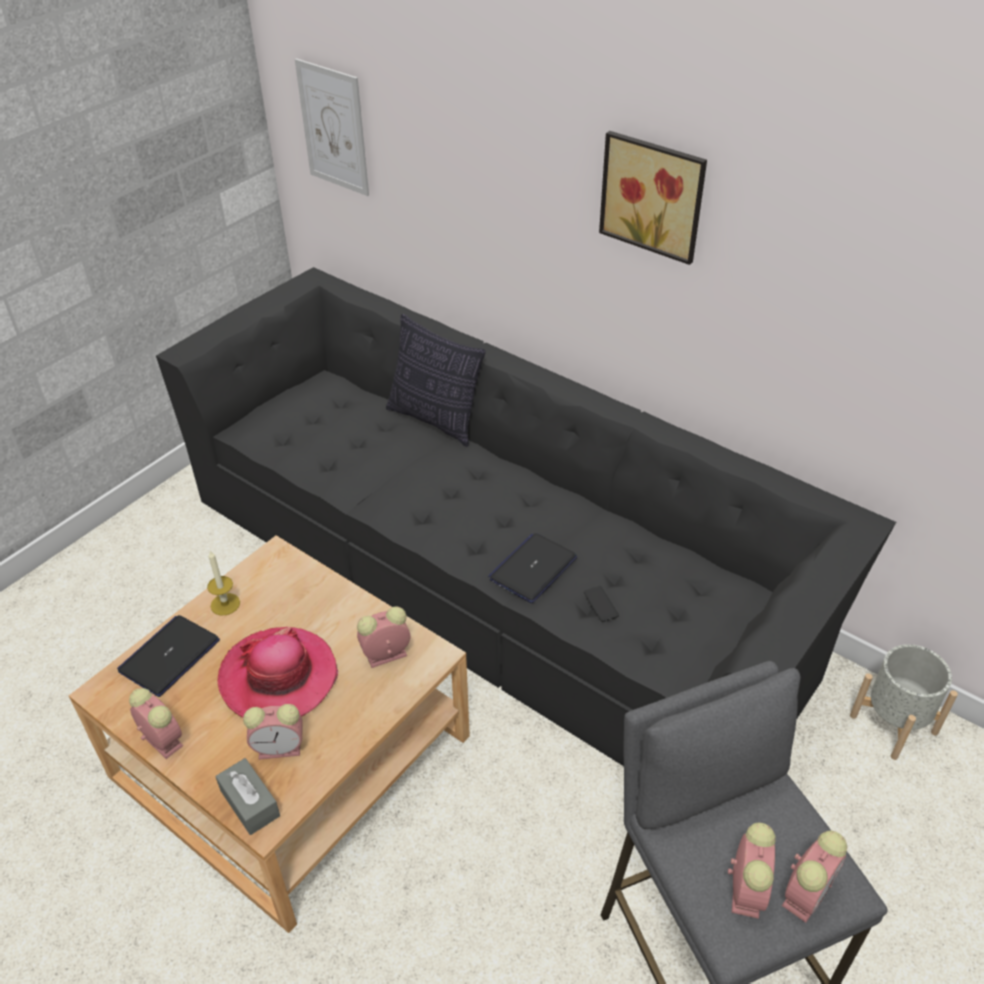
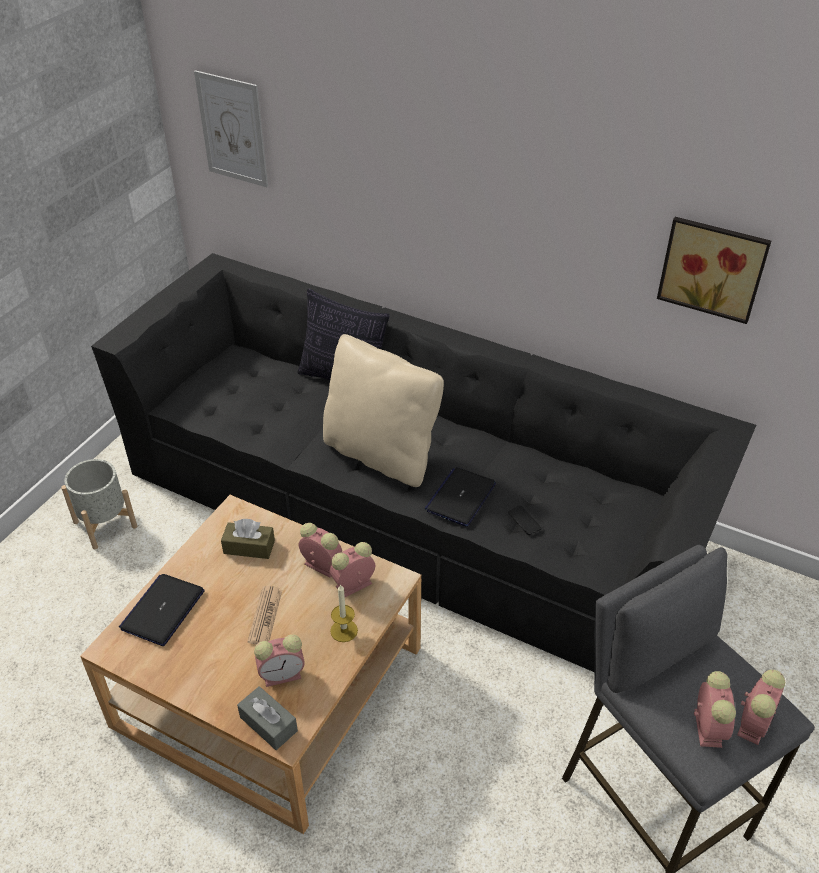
camera: 10 degrees left, 0 degrees up
(161, 740) = (175, 682): alarm clock -> alarm clock (320, 565)
(225, 604) = (200, 559): candle -> candle (344, 630)
(279, 677) = (265, 616): hat -> newspaper
(281, 597) = (249, 547): none -> brown tissue box
(455, 508) = (381, 454): none -> beige pillow
(654, 195) = (538, 172): picture -> picture (713, 267)
(893, 723) = (763, 591): grey planter -> grey planter (105, 524)

